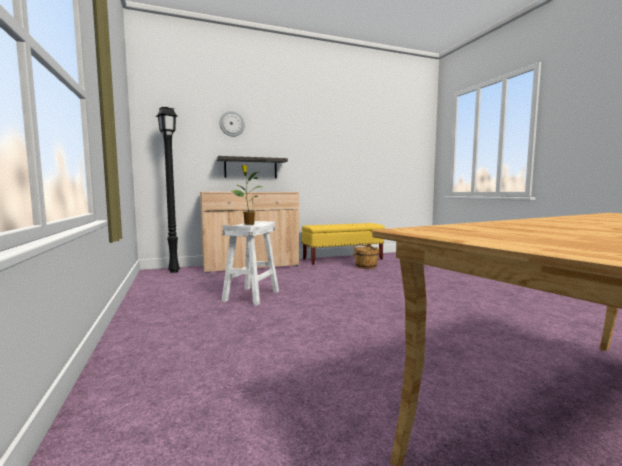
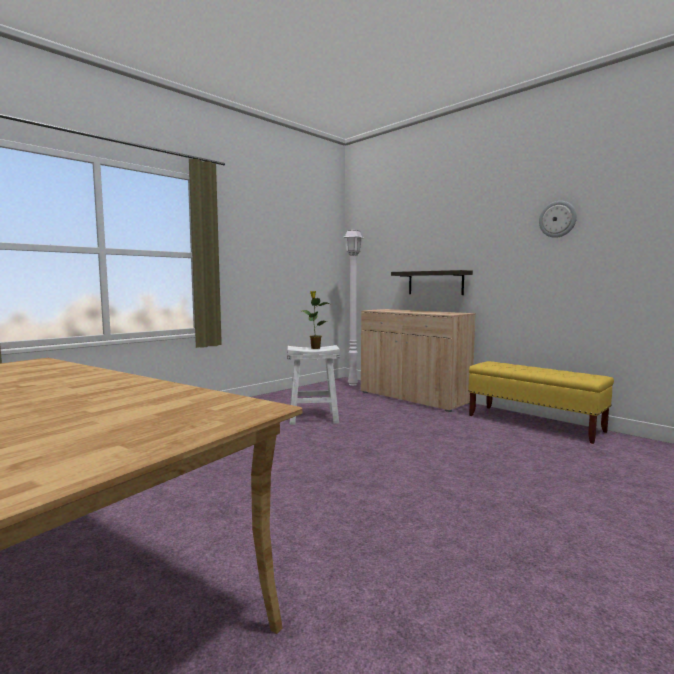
camera: 65 degrees right, 0 degrees up
(174, 271) = (353, 384): black floor lamp -> white floor lamp
(232, 124) = (419, 233): wall clock -> wall clock (557, 219)
(365, 266) = (518, 440): brown bucket -> none

